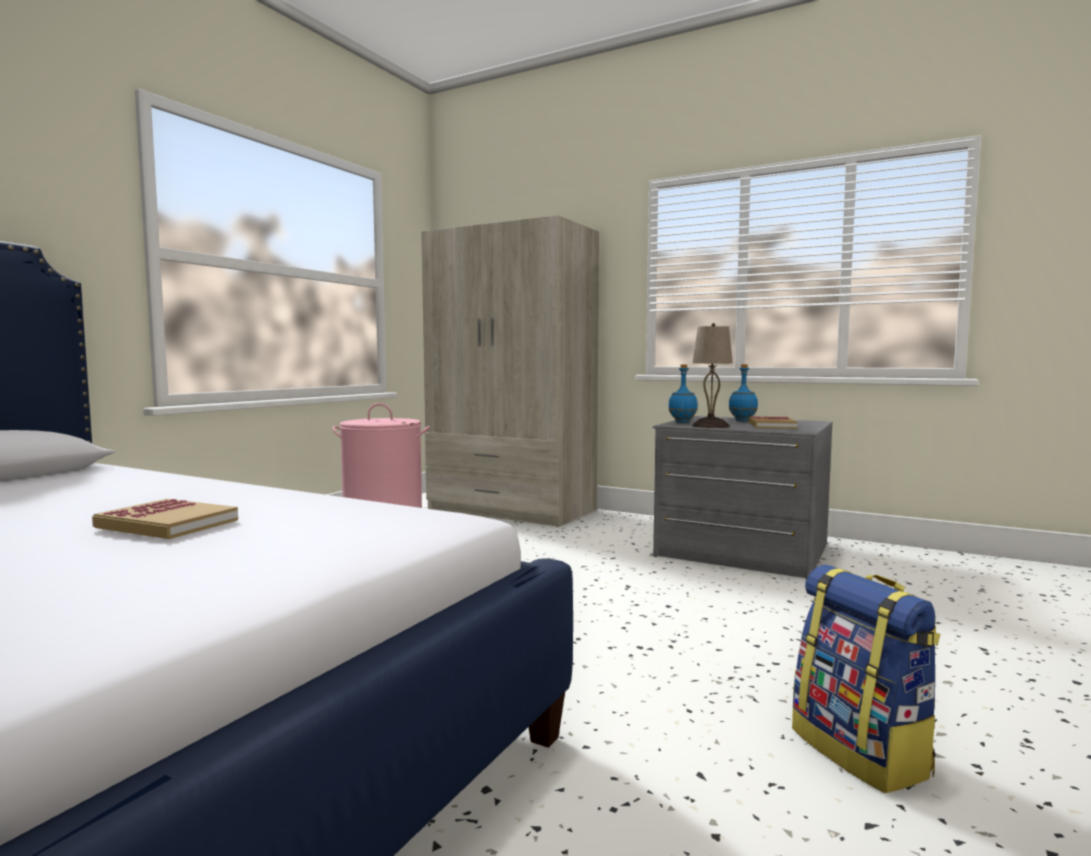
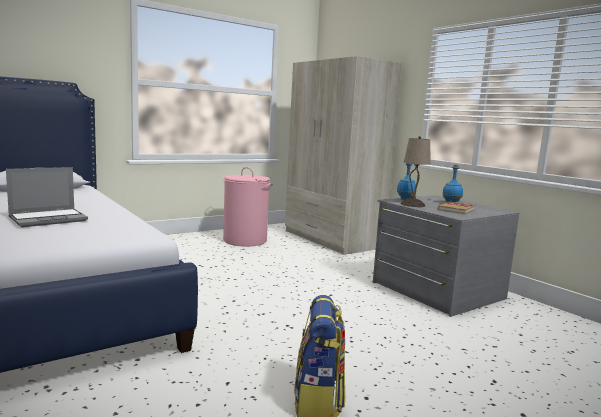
camera: 25 degrees right, 5 degrees up
(167, 524) = (49, 219): book -> laptop

